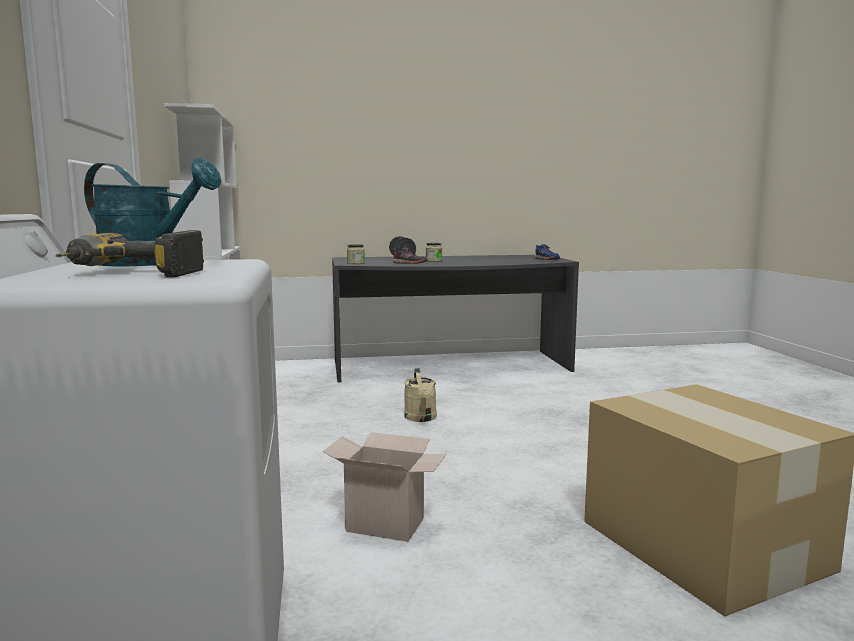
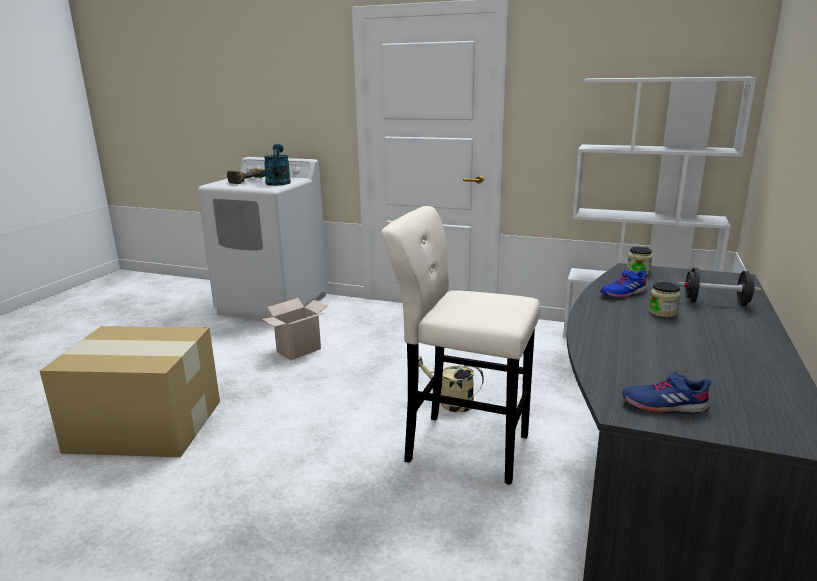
camera: 120 degrees right, 10 degrees up
(149, 263) = (278, 182): turquoise watering can -> turquoise watering can turned 120 degrees clockwise
(409, 263) = (623, 293): grey shoe -> blue shoe
(482, 405) = (461, 446): none -> beige stool

